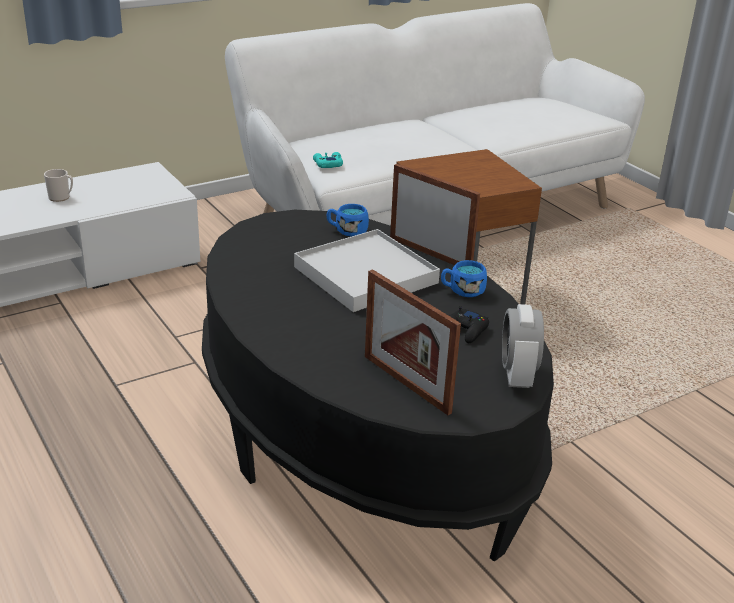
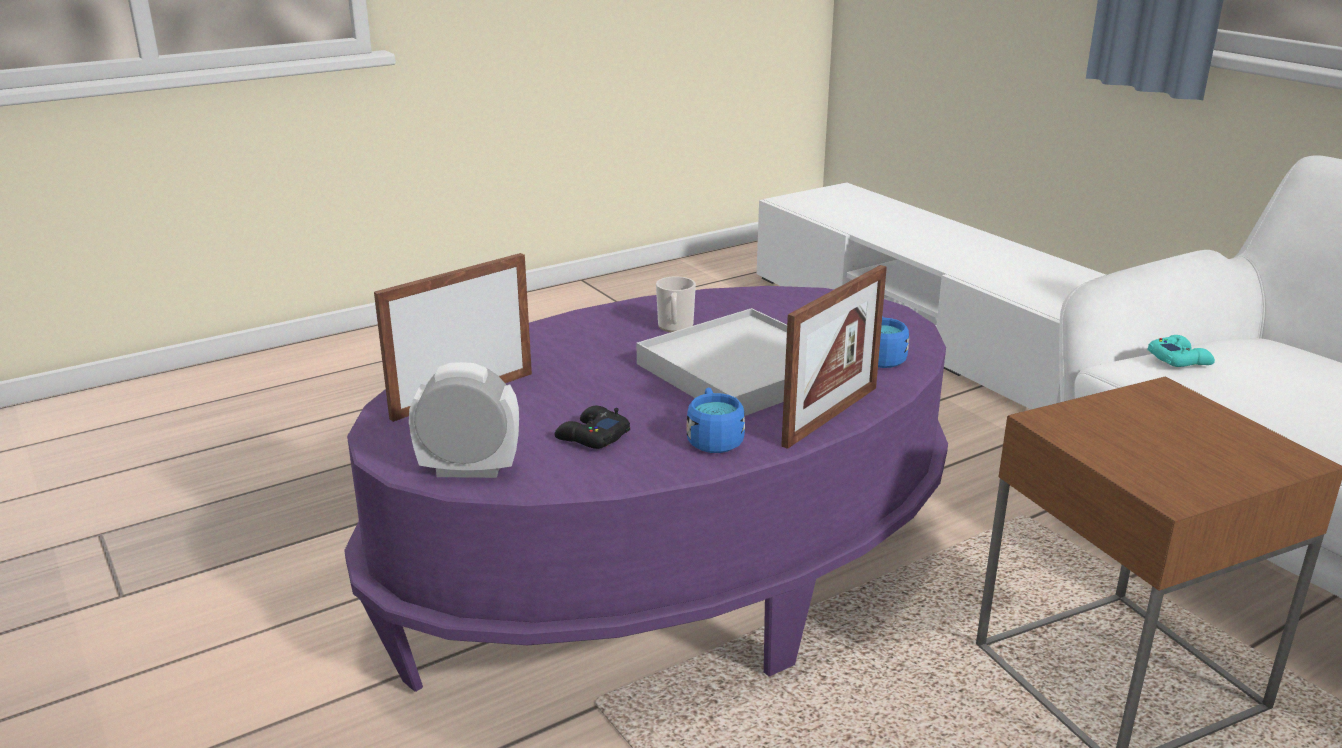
camera: 90 degrees right, 5 degrees down
(61, 197) = (998, 260): mug -> mug (675, 327)
(361, 436) = (670, 572): black coffee table -> purple coffee table

